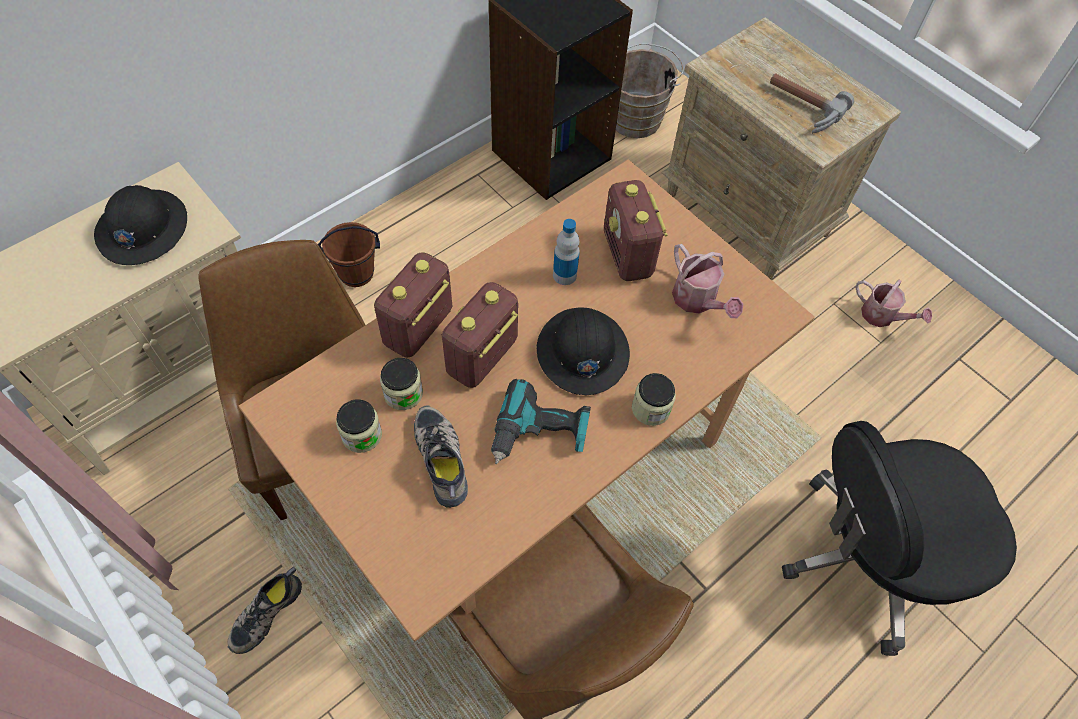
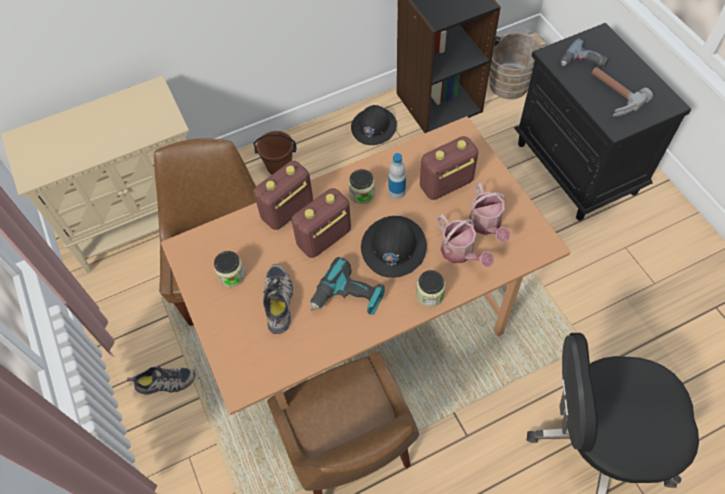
camera: 20 degrees right, 0 degrees up
(142, 229) = (129, 117): black hard hat -> black hard hat (373, 127)
(265, 612) = (165, 383): shoe -> shoe turned 150 degrees counterclockwise
(403, 393) = (266, 253): jar -> jar (362, 194)
(628, 255) = (446, 185): radio -> radio turned 60 degrees clockwise
(748, 214) = (577, 168): beige nightstand -> black nightstand
(753, 71) = (583, 63): none -> power drill
(882, 316) = (662, 264): watering can -> watering can (460, 253)

